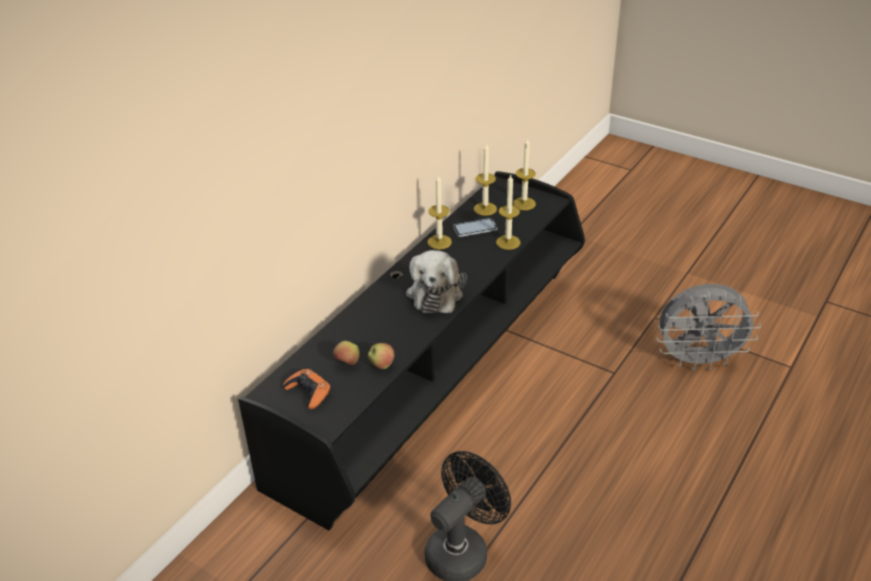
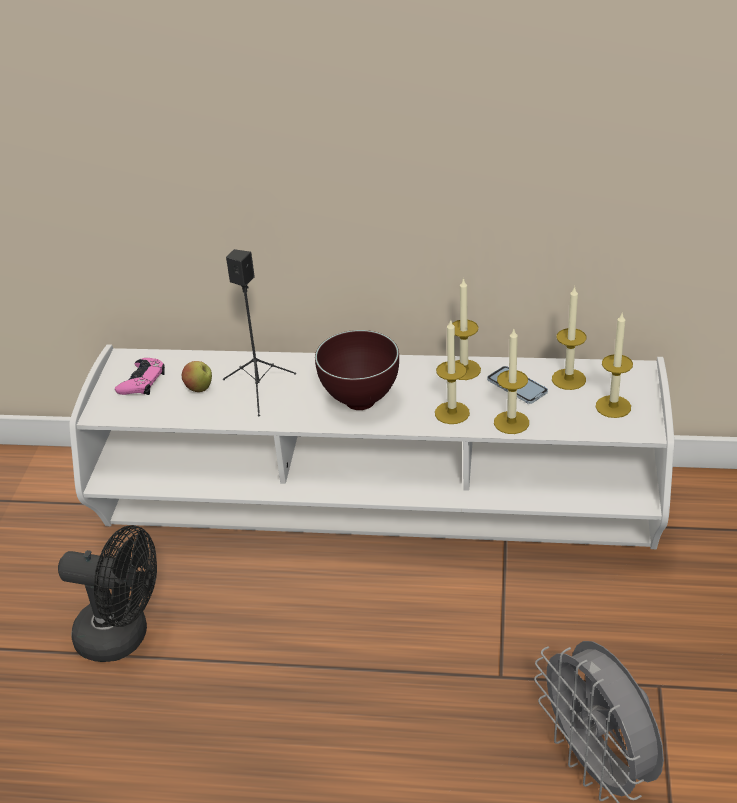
camera: 65 degrees right, 0 degrees up
(308, 392) = (142, 382): orange game controller -> pink game controller
(376, 333) = (260, 388): none -> black speaker
(382, 365) = (210, 412): apple -> none
(435, 292) = (362, 402): plush toy -> brown bowl
(437, 375) = (377, 513): black tv stand -> white tv stand
(479, 260) = (452, 413): none -> candle

